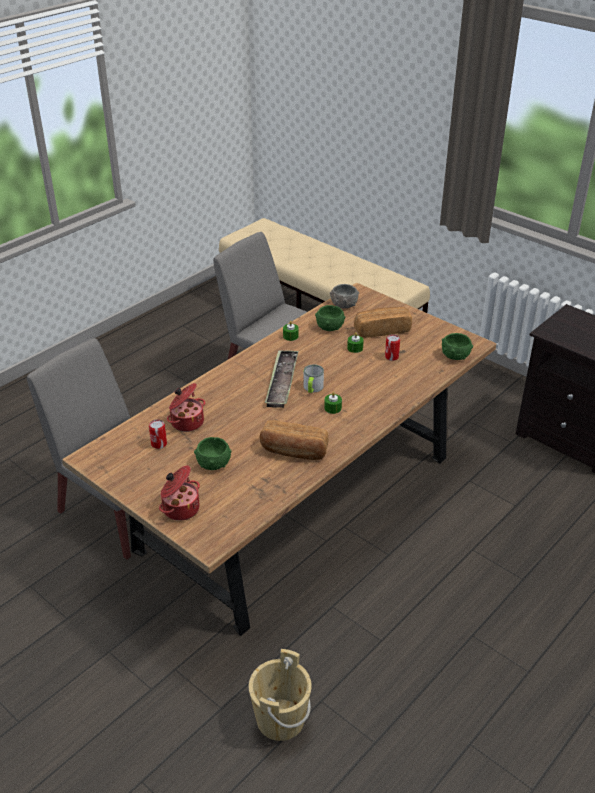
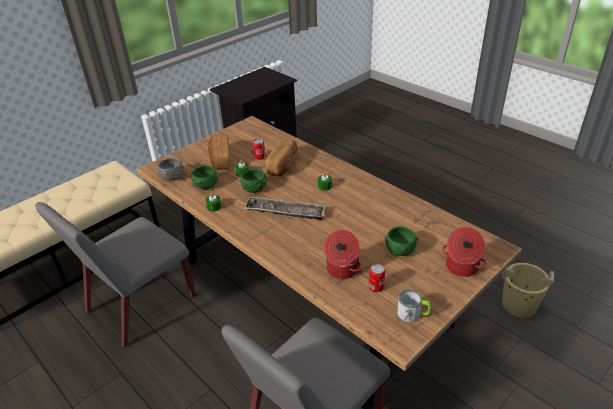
camera: 85 degrees left, 0 degrees up
(293, 451) = (380, 206): bread -> bread (283, 165)
(312, 388) = (297, 195): mug -> mug (413, 314)
(455, 355) = (264, 131): green bowl -> green bowl (254, 188)

